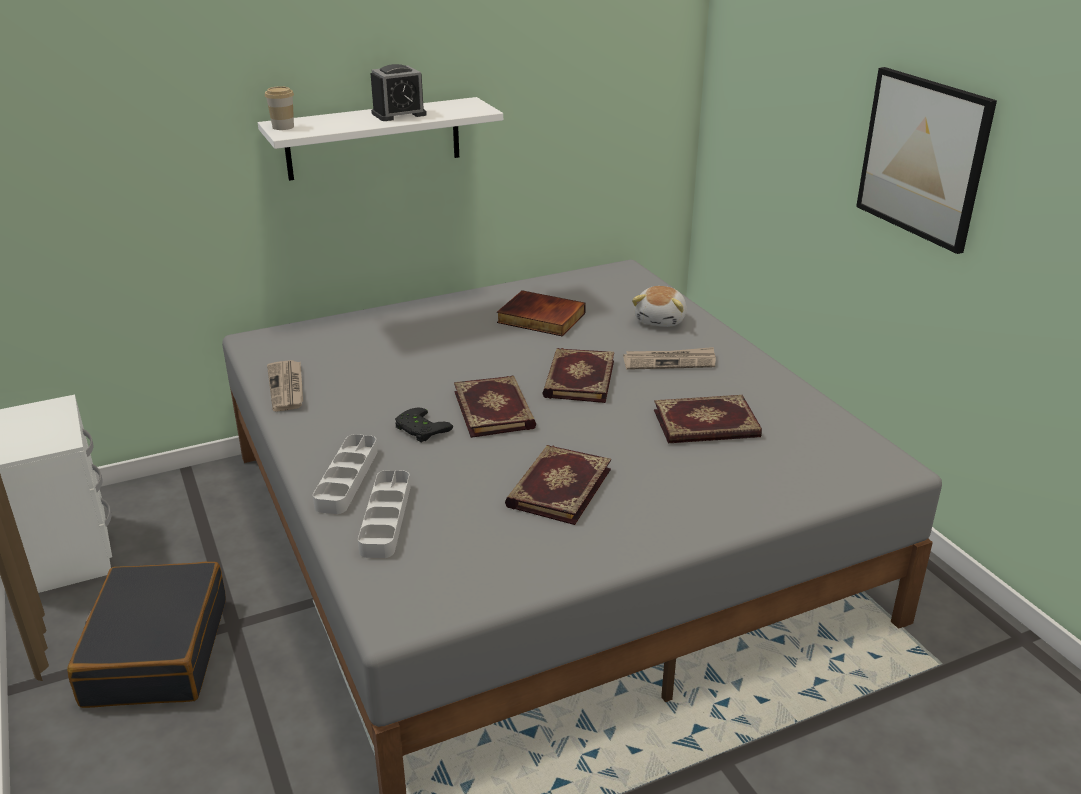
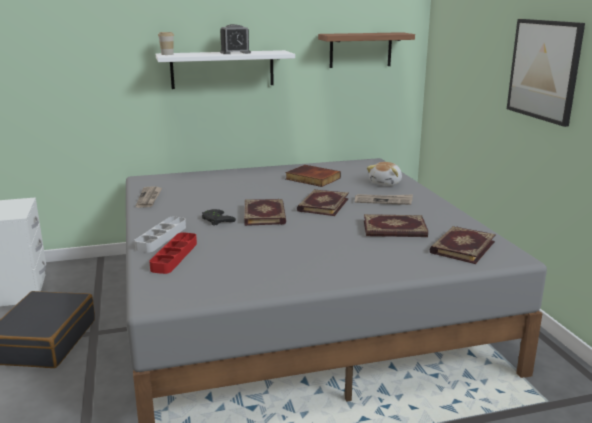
camera: 10 degrees right, 10 degrees down
(386, 518) = (174, 256): grey tray -> red tray
(557, 487) = (286, 250): book -> book (461, 247)
(599, 85) = (360, 50): none -> shelf

